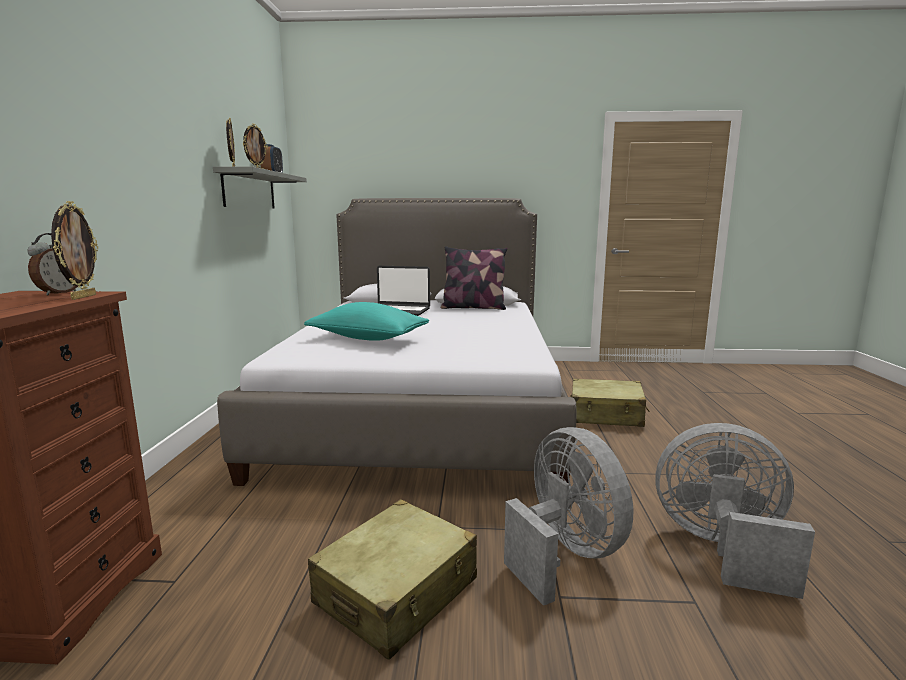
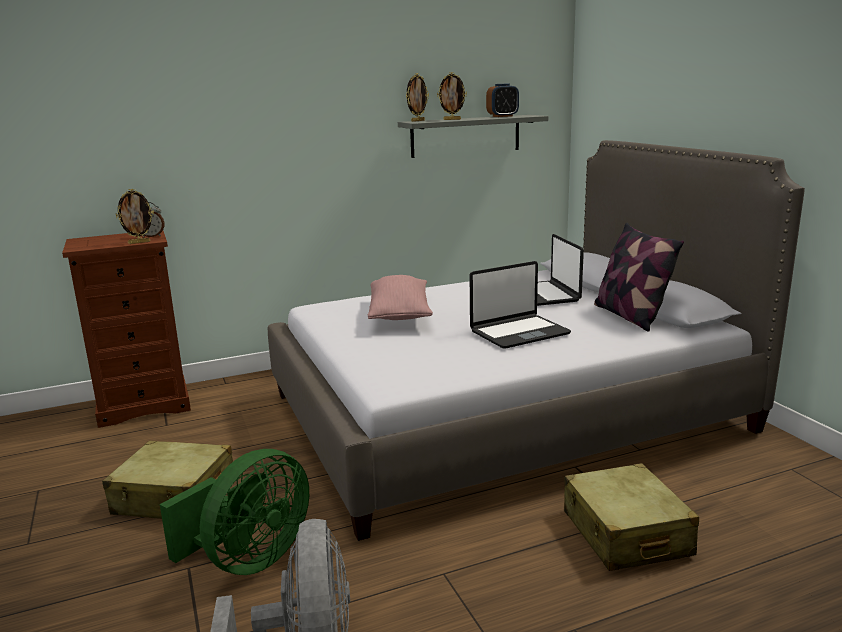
camera: 65 degrees right, 5 degrees up
(368, 338) = (400, 314): turquoise pillow -> pink pillow
(466, 325) = (519, 332): none -> laptop
(565, 554) = (249, 560): grey fan -> green fan

